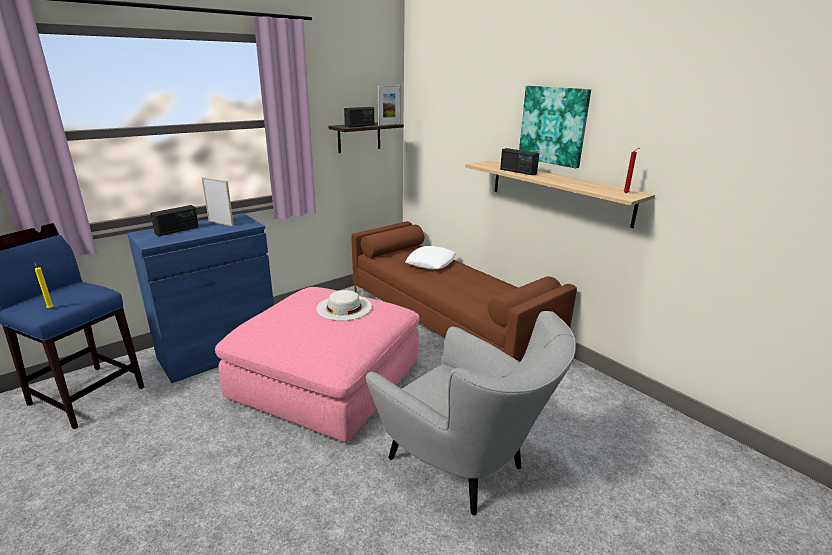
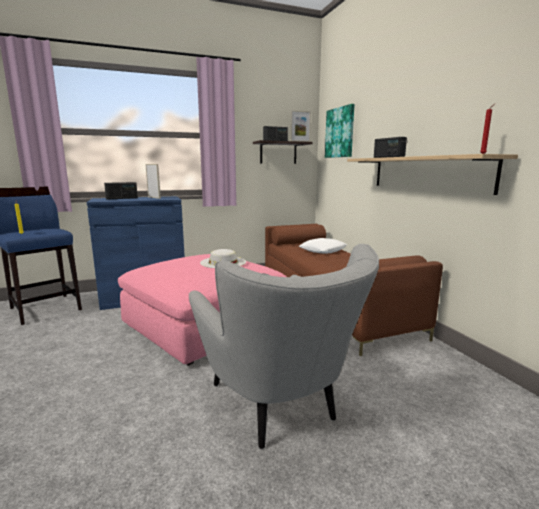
camera: 20 degrees right, 10 degrees down
(553, 125) = (422, 113): picture -> picture (340, 132)

